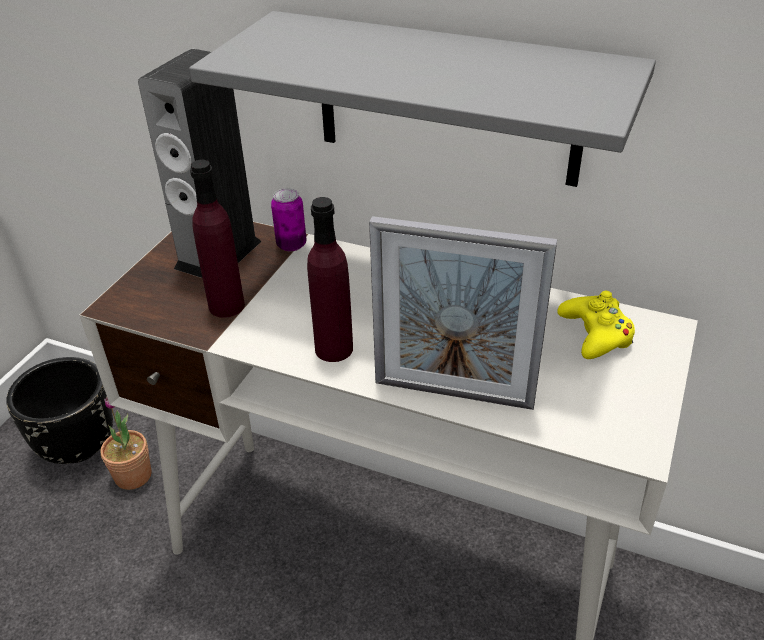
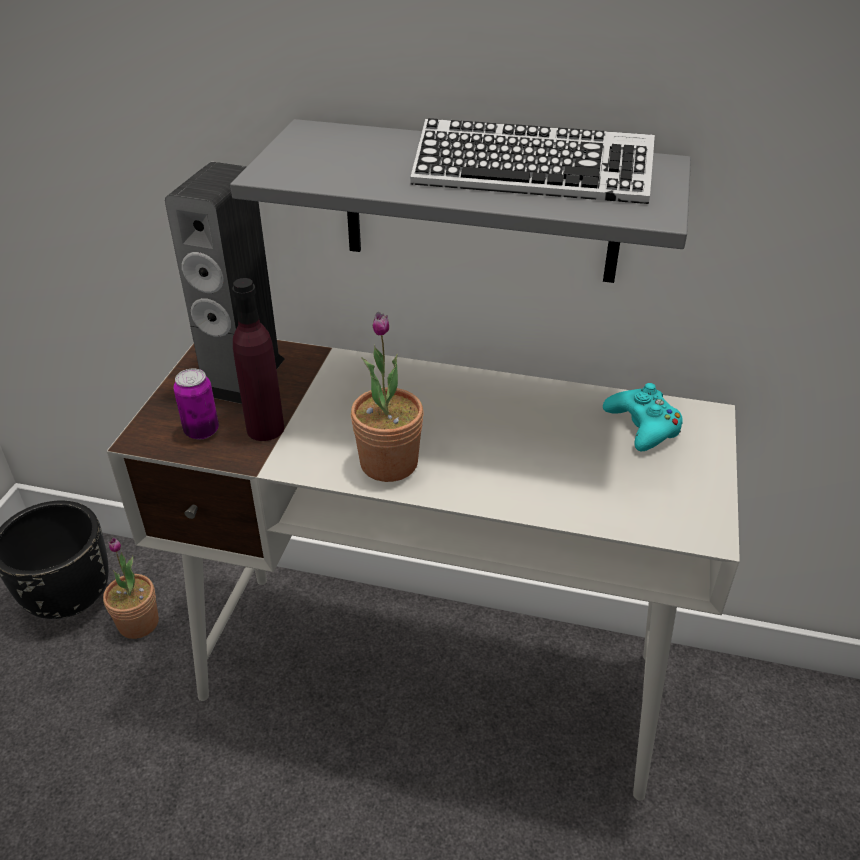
camera: 10 degrees left, 0 degrees up
(291, 245) = (317, 360): can -> can (201, 431)
(334, 349) = (389, 463): purple bottle -> potted plant
(453, 393) = (519, 496): picture frame -> none
(482, 72) = (531, 176): none -> keyboard
(595, 334) = (643, 426): yellow game controller -> turquoise game controller

